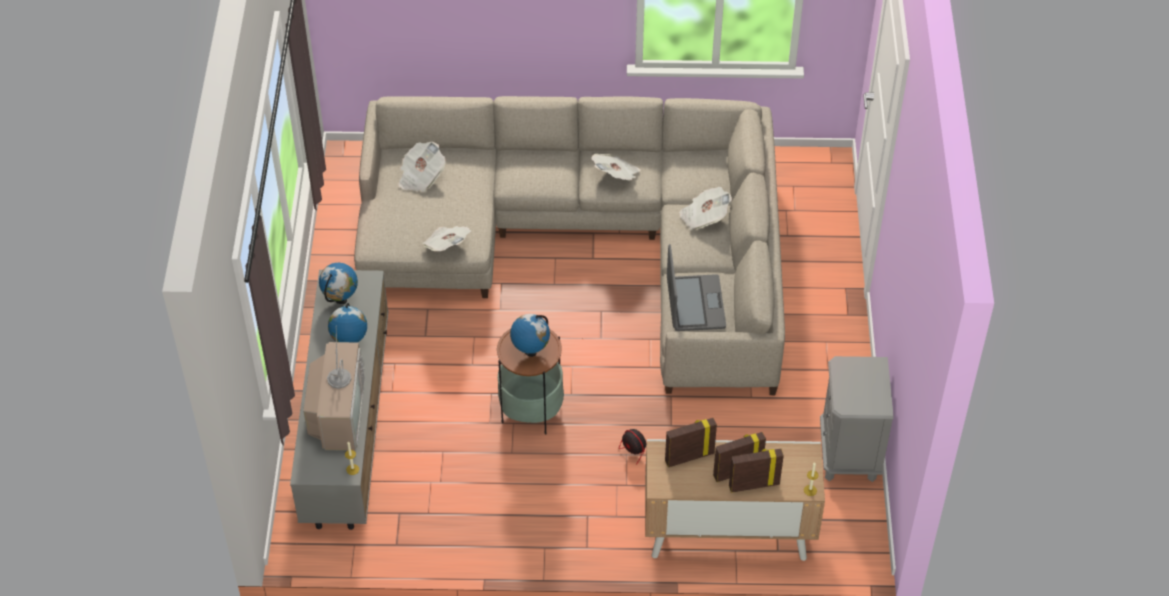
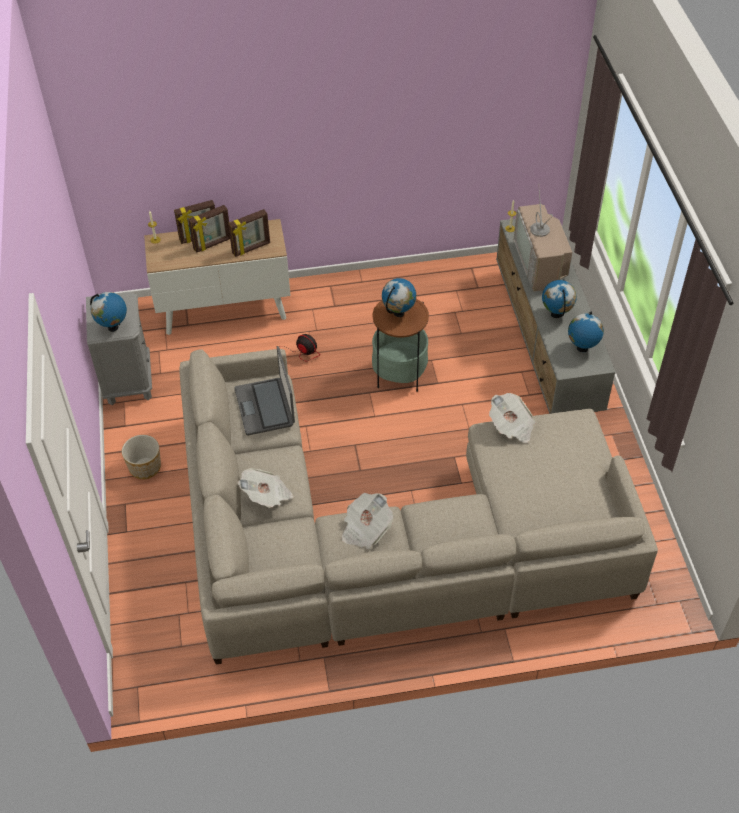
camera: 170 degrees right, 0 degrees up
(421, 177) = (566, 493): newspaper -> none
(827, 349) = (145, 467): none -> planter
(858, 369) = (113, 327): none -> globe

